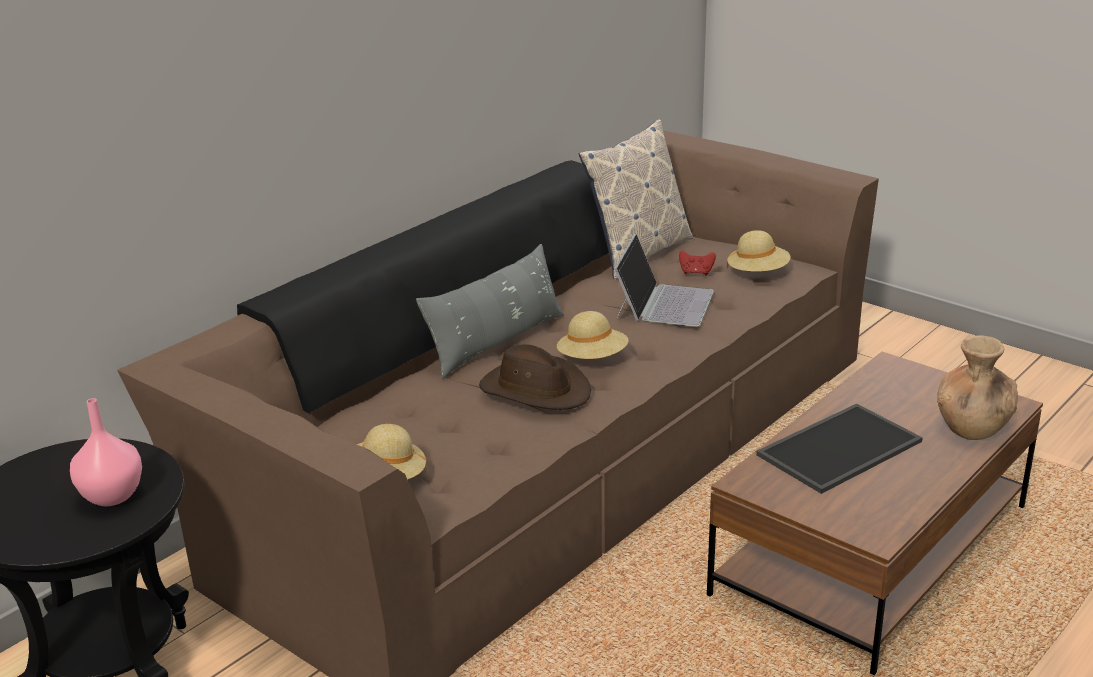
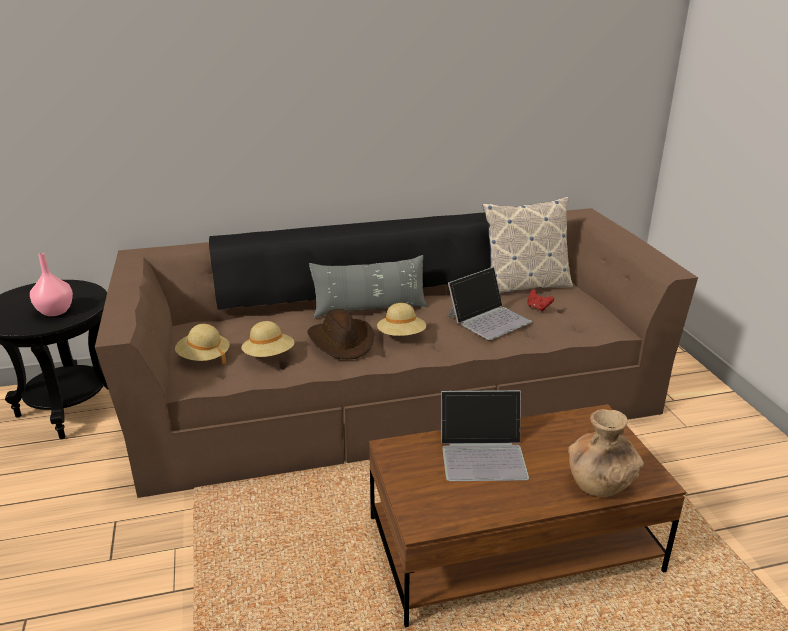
camera: 35 degrees right, 0 degrees up
(758, 273) = (581, 321): beige hat -> beige hat (269, 356)
(838, 447) = (483, 453): tray -> laptop

